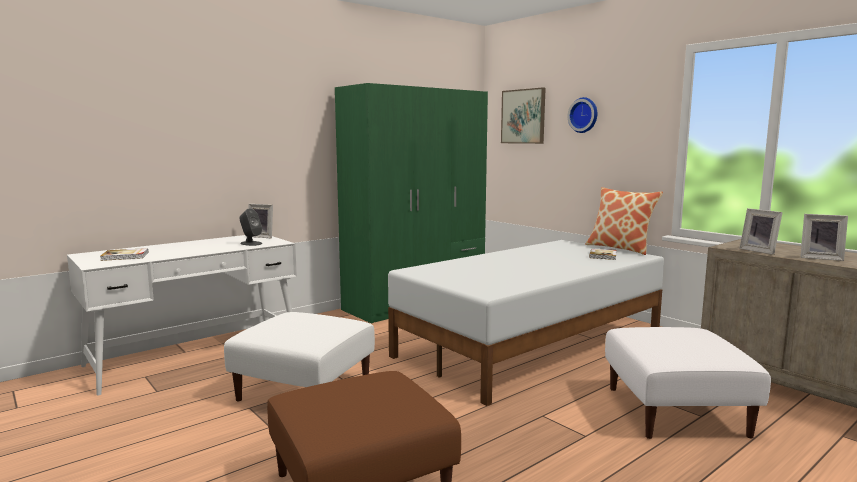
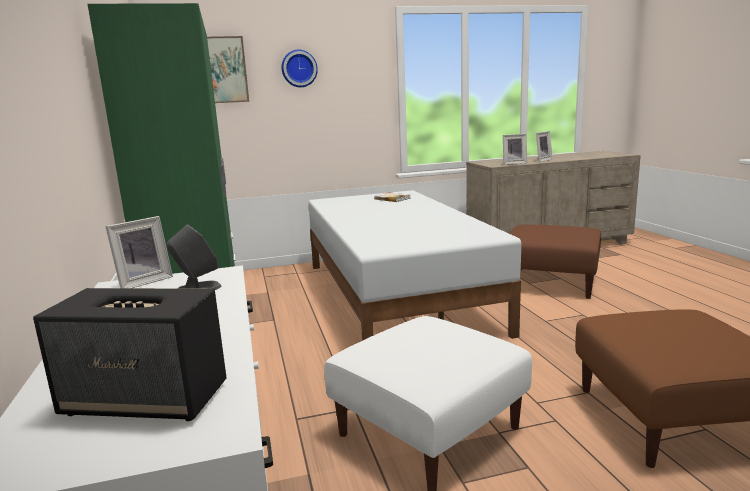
camera: 65 degrees left, 5 degrees up
(125, 256) = (147, 400): book -> speaker
(620, 248) = (372, 193): pillow -> none
(676, 411) = (552, 282): white ottoman -> brown ottoman

